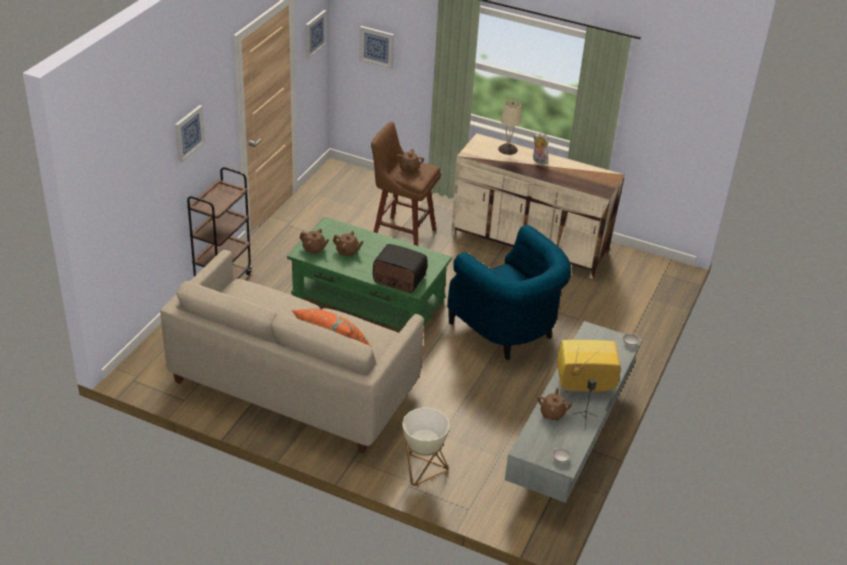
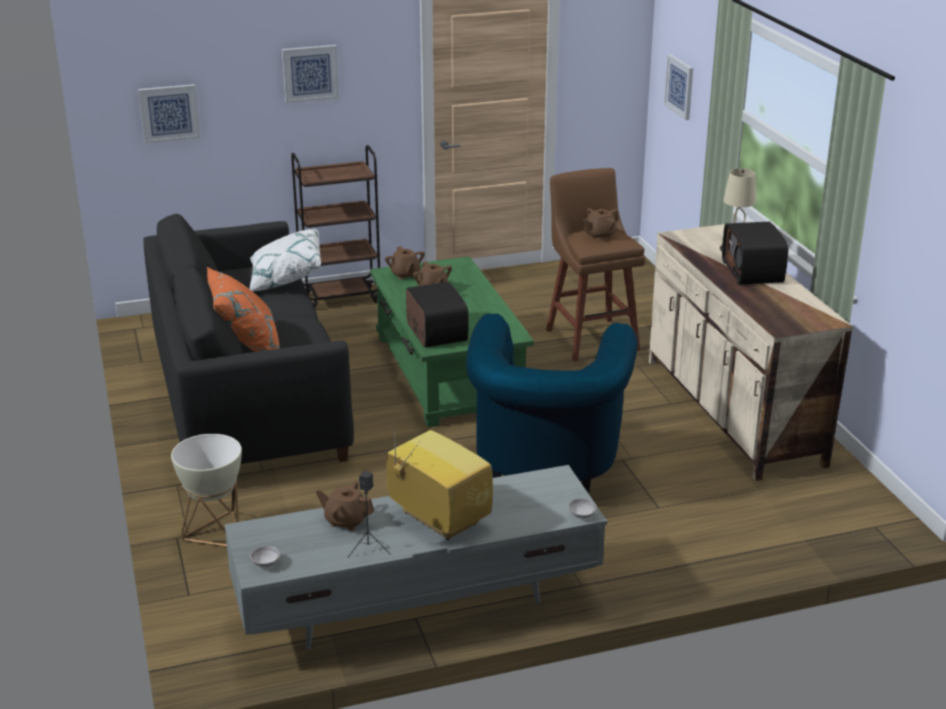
camera: 50 degrees right, 10 degrees down
(264, 290) = (285, 278): none -> white pillow
(293, 384) = (247, 399): beige sofa -> black sofa
(315, 34) = (610, 51): picture -> picture (169, 113)
(538, 161) = (754, 272): plush toy -> radio
(552, 414) = (346, 521): brown teapot -> brown teapot turned 135 degrees counterclockwise

